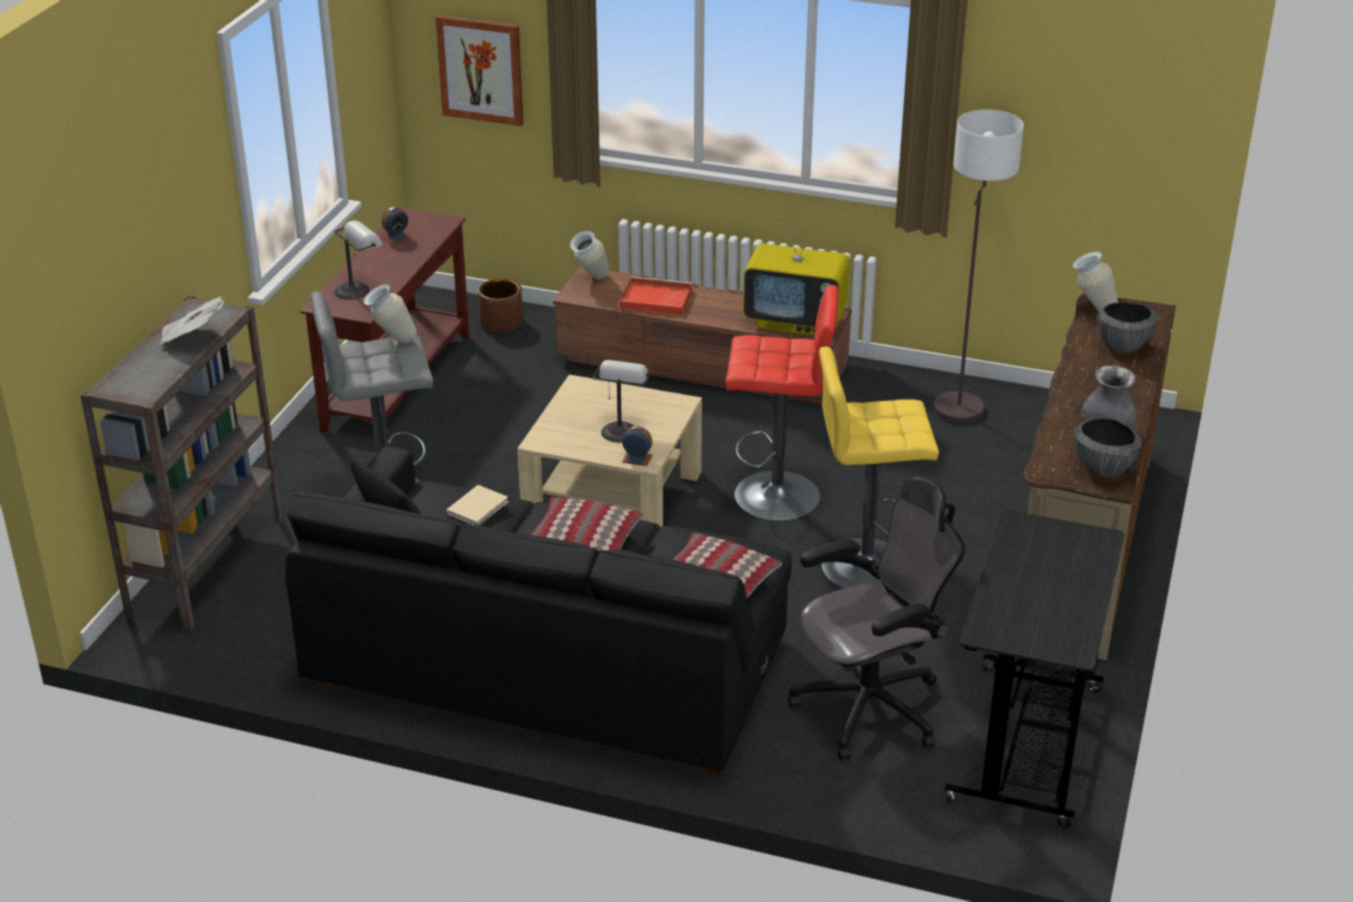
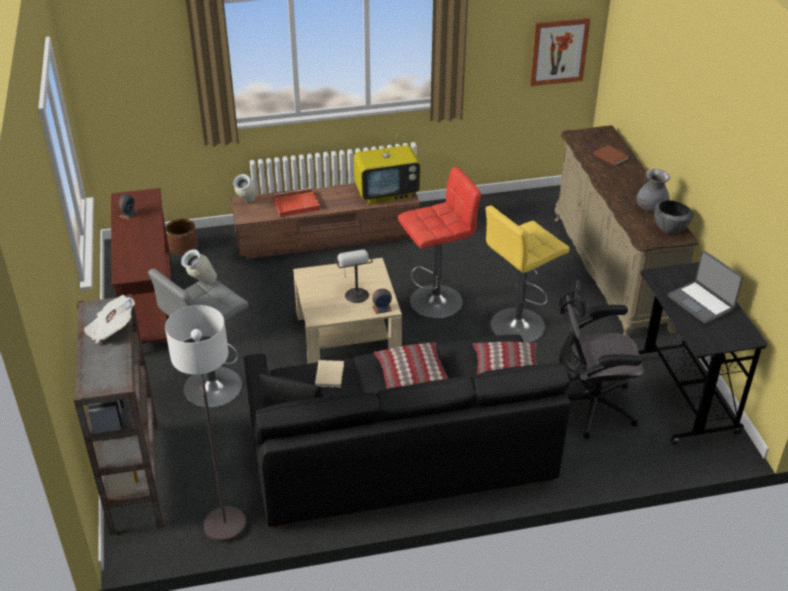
camera: 30 degrees left, 5 degrees up
(358, 288) = (136, 256): table lamp -> none
(481, 70) = (140, 87): picture -> picture (558, 51)
(869, 708) = (591, 407): office chair -> office chair turned 120 degrees counterclockwise
(961, 402) = (482, 212): white floor lamp -> white floor lamp (224, 516)
(1049, 581) = (701, 303): none -> laptop
(1091, 309) = (575, 140): vase -> none
(1122, 346) = (610, 156): bowl -> brown book

